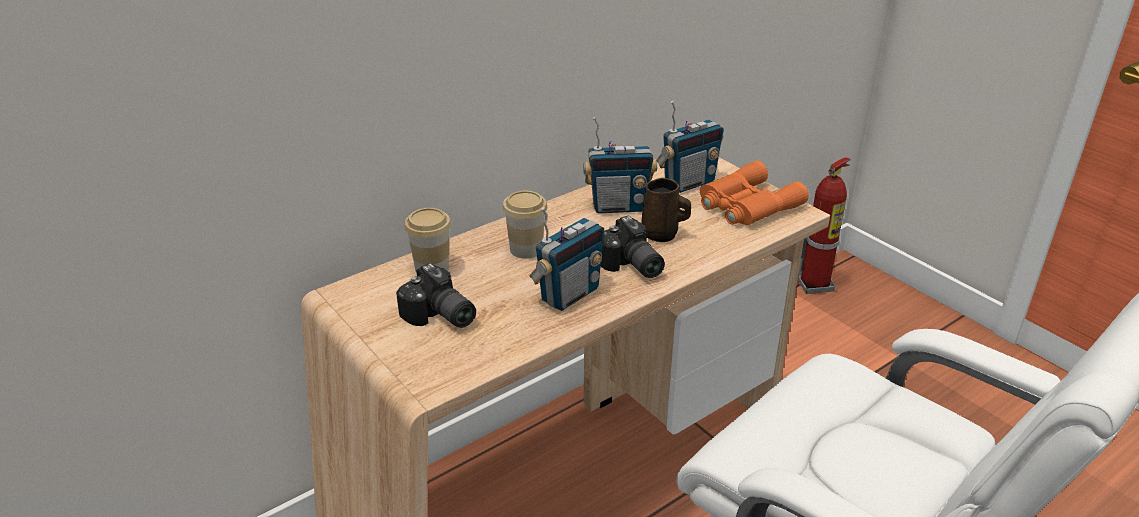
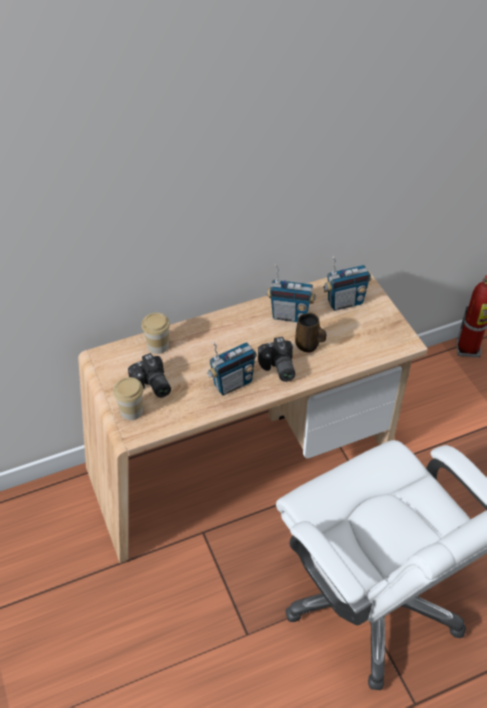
camera: 15 degrees right, 15 degrees up
(526, 249) = (219, 341): cup -> cup (131, 411)
(746, 205) = (374, 329): orange binoculars -> none

